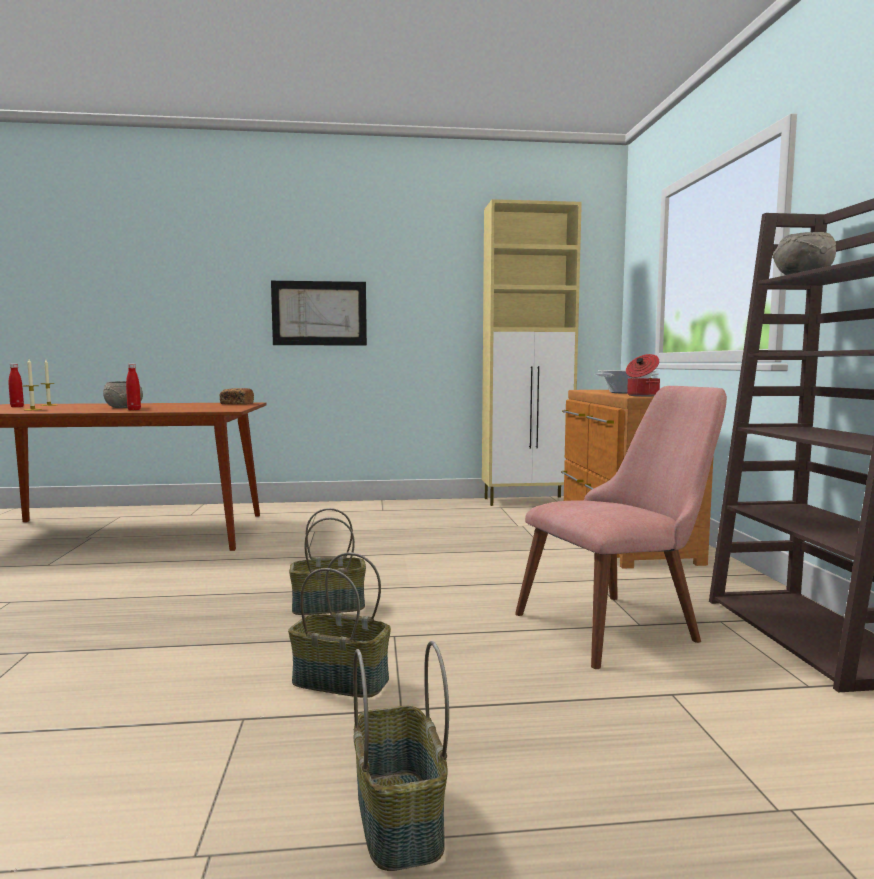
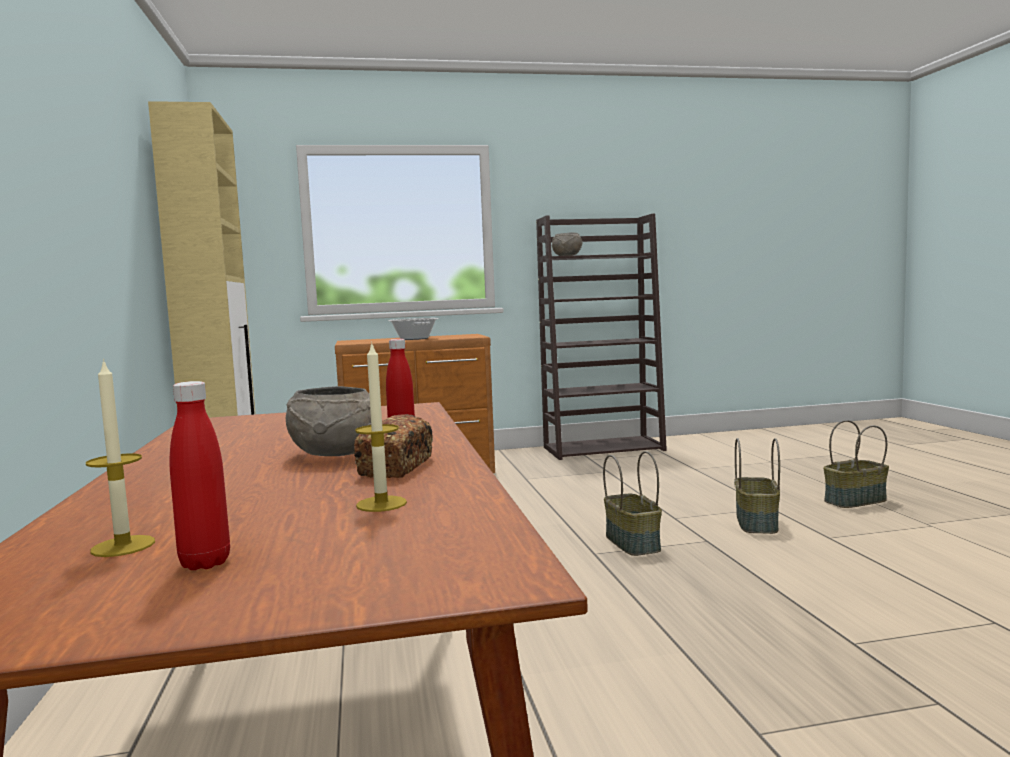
camera: 95 degrees left, 0 degrees up
(236, 404) = (236, 422): bread -> bread (396, 467)
(319, 313) = (64, 235): picture -> none
(622, 623) = (608, 474): pink chair -> none
(642, 395) = (464, 337): cooking pot -> none

